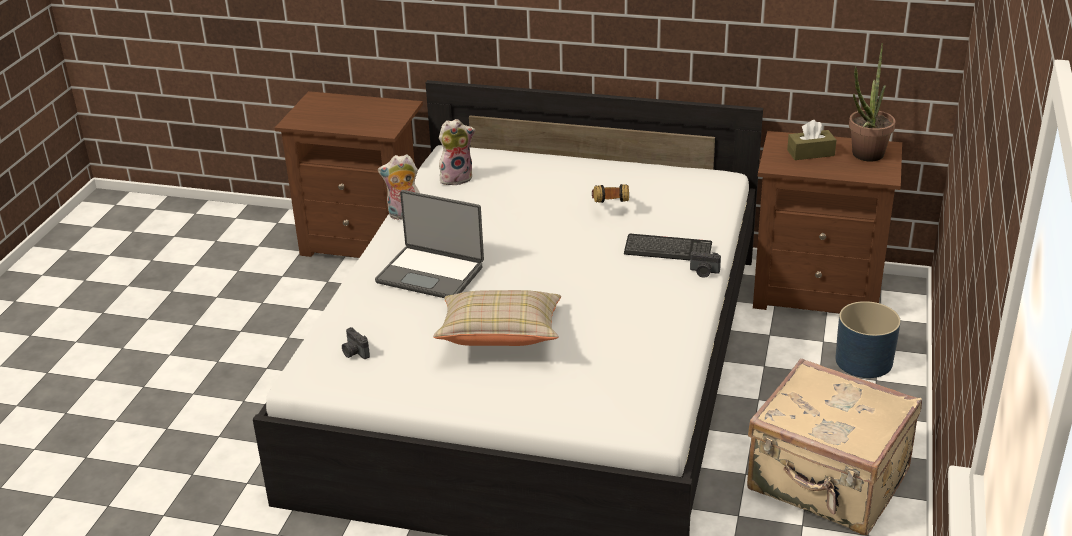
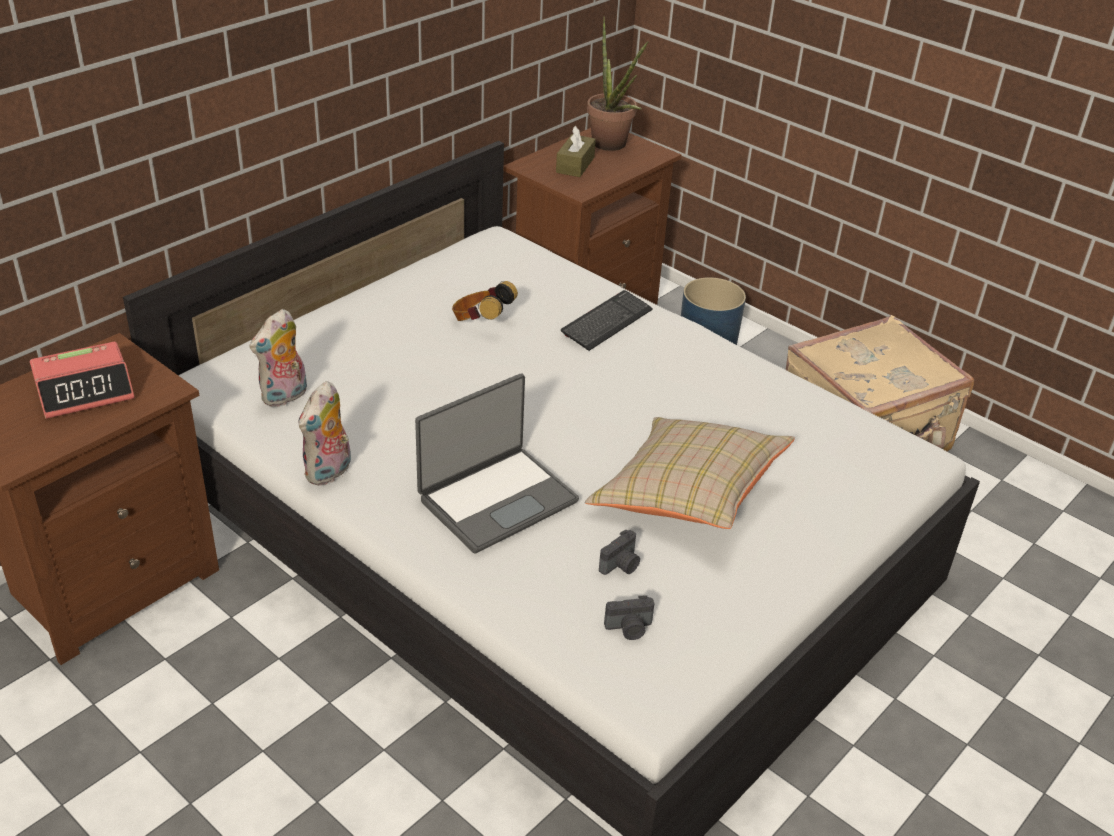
camera: 65 degrees left, 5 degrees up
(364, 114) = (85, 390): none -> alarm clock
(457, 178) = (285, 397): plush toy -> plush toy turned 150 degrees counterclockwise
(704, 272) = (669, 319): camera -> camera (621, 565)

